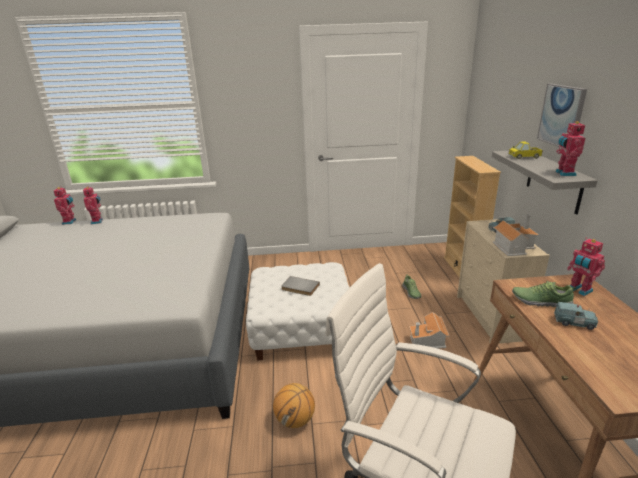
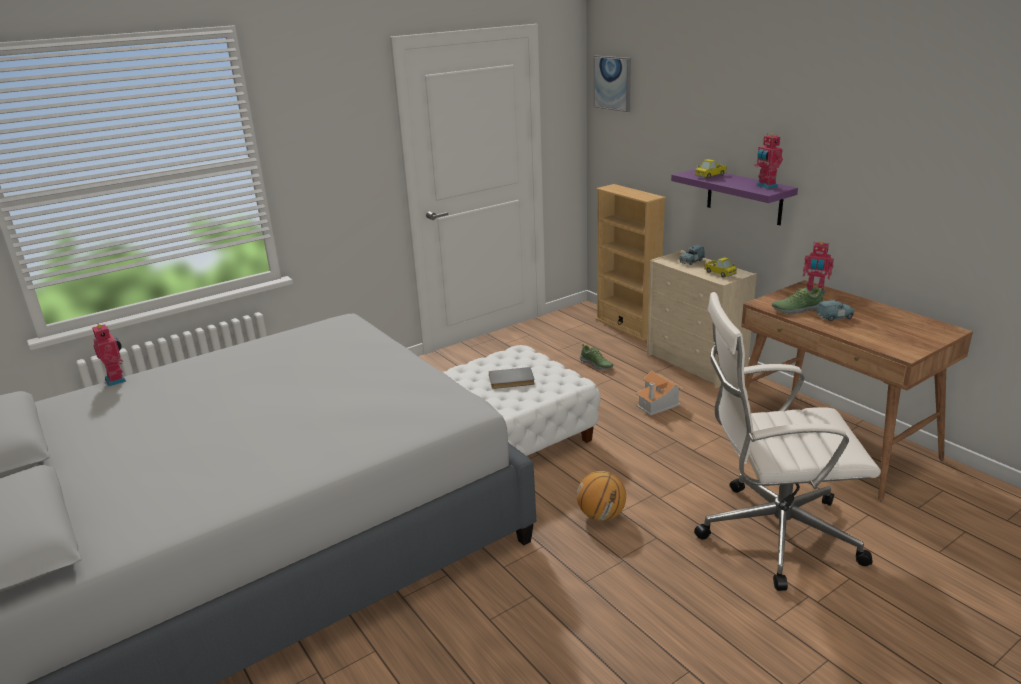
camera: 30 degrees left, 0 degrees up
(98, 221) = (168, 368): toy robot -> none
(513, 246) = (719, 273): toy house -> toy truck
(554, 181) = (744, 196): grey shelf -> purple shelf
(561, 116) = (741, 128): picture -> picture (613, 83)

